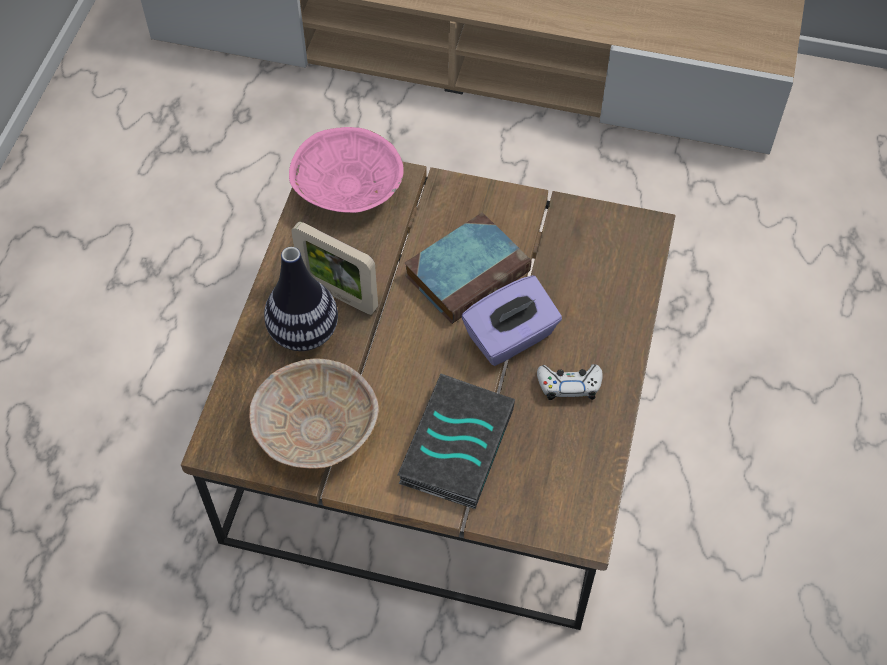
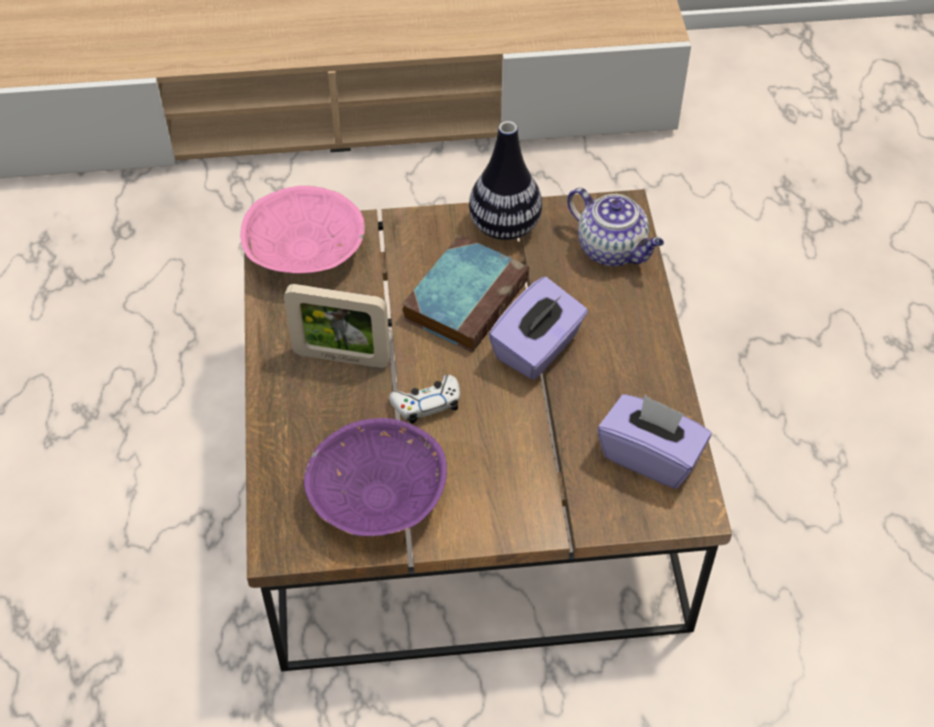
camera: 20 degrees left, 5 degrees down
(304, 332) = (322, 405): vase -> vase (505, 226)
(314, 428) = (376, 496): beige bowl -> purple bowl
(455, 444) = (528, 467): book -> none
(567, 468) = (650, 456): none -> purple tissue box
(569, 385) = (616, 376): white game controller -> white game controller (427, 403)
(619, 265) = (613, 250): none -> teapot

